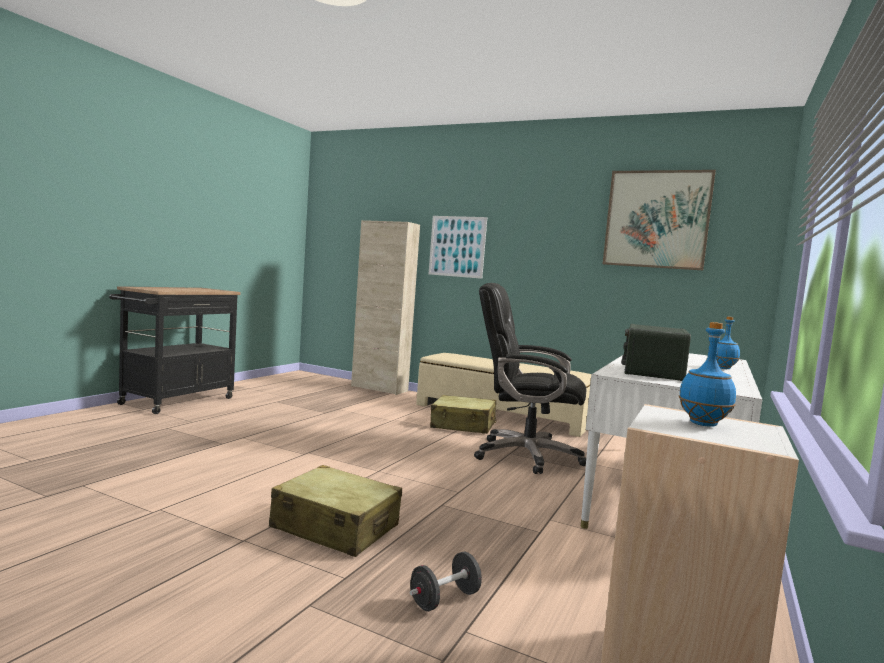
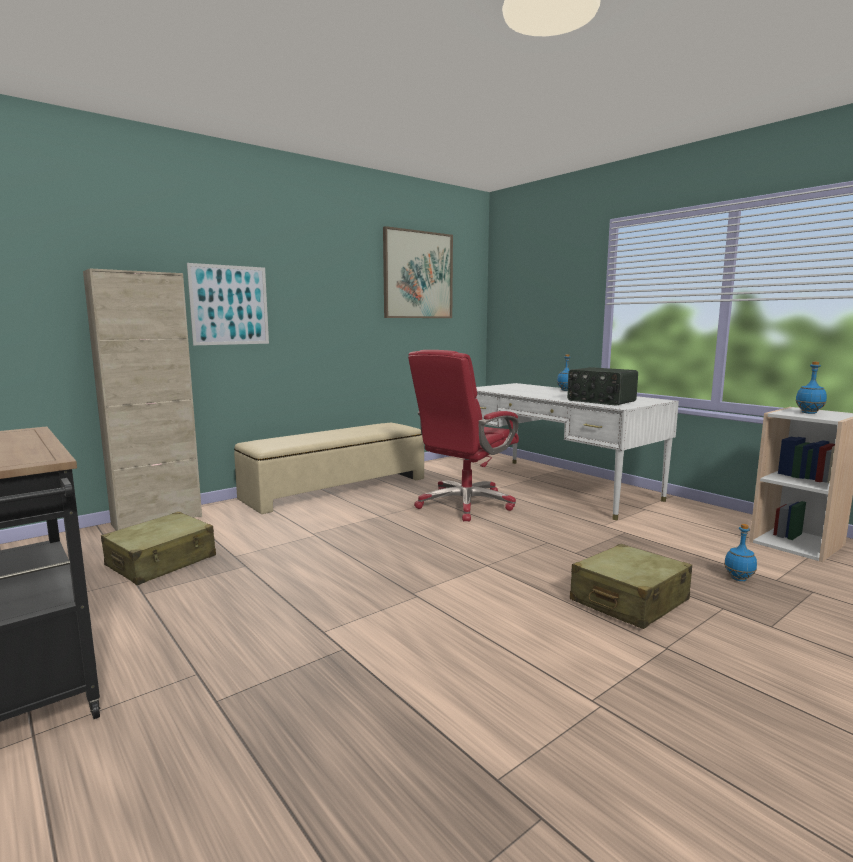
camera: 65 degrees left, 5 degrees up
(444, 599) = (739, 579): black dumbbell -> blue bottle
(463, 425) = (361, 508): beige suitcase -> beige suitcase (162, 561)
(525, 456) = (465, 504): black office chair -> red office chair

